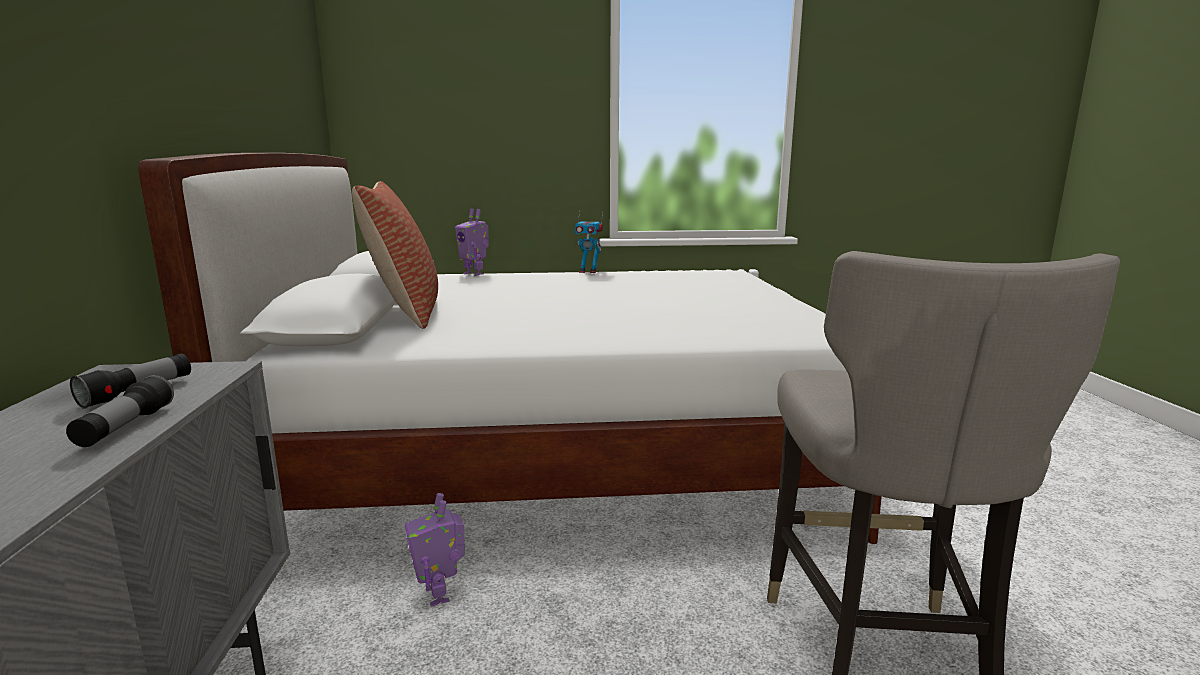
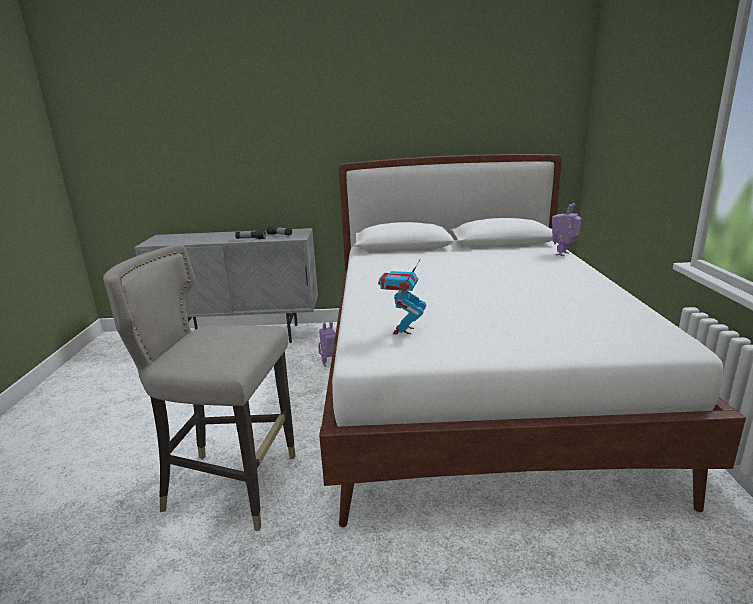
camera: 95 degrees right, 5 degrees up
(406, 313) = (429, 252): pillow -> none
(588, 271) = (606, 282): toy robot -> toy robot (403, 330)

